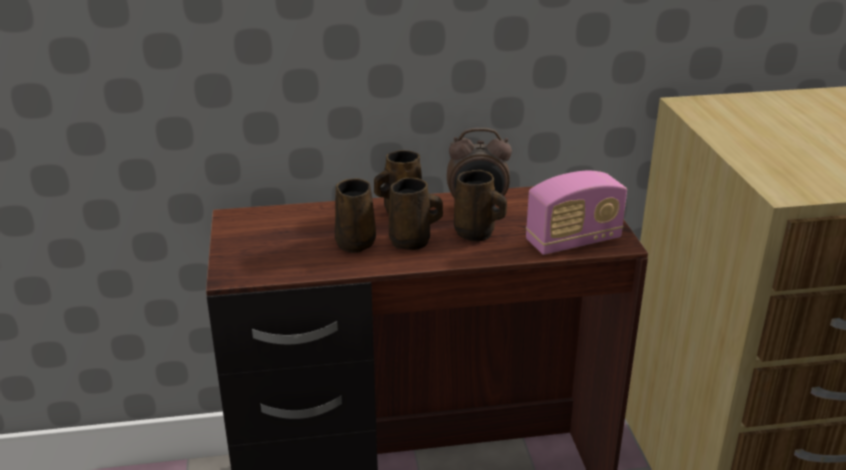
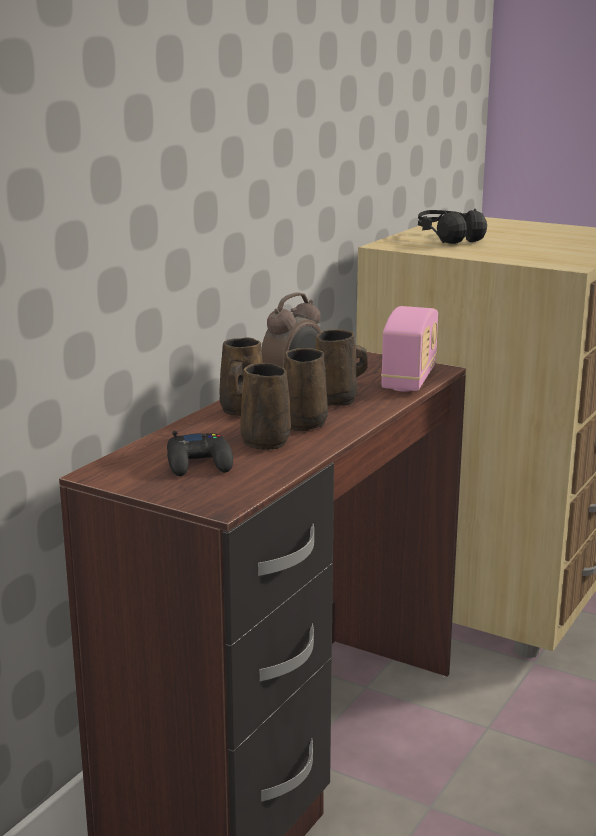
camera: 50 degrees left, 10 degrees down
(288, 239) = (199, 463): none -> black game controller
(771, 114) = (448, 238): none -> black headphones

